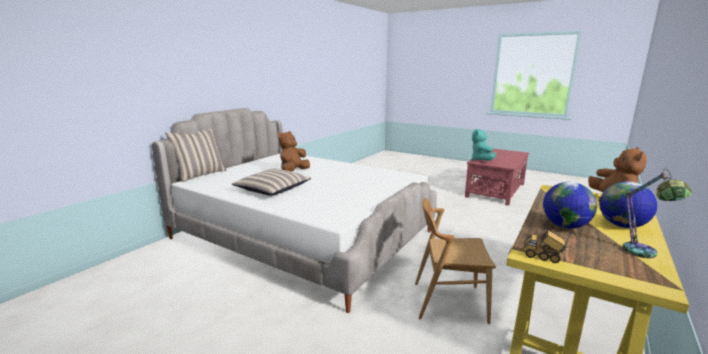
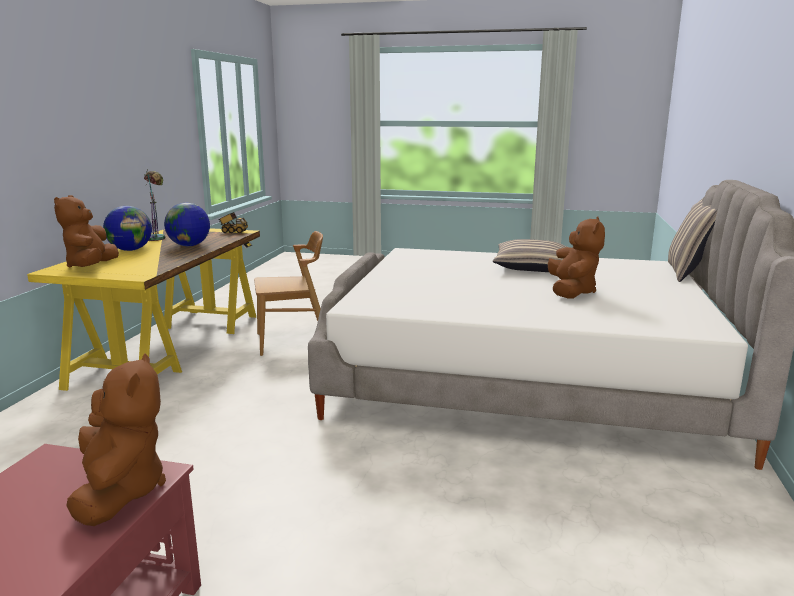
camera: 160 degrees right, 0 degrees up
(481, 160) = (120, 492): turquoise plush toy -> brown plush toy

